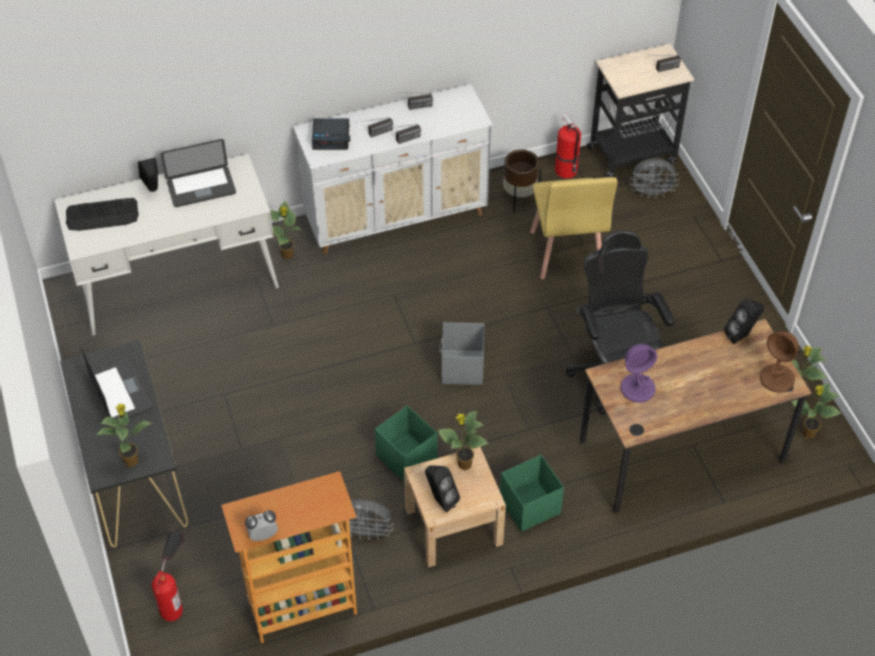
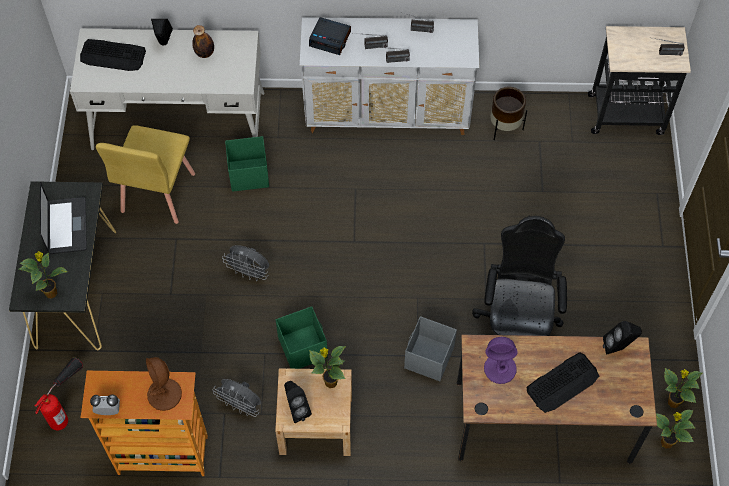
camera: 20 degrees right, 10 degrees up
(201, 187) = (205, 53): laptop -> bottle
(288, 255) = (280, 123): potted plant -> none
(462, 368) = (384, 278): grey storage box -> grey storage box (428, 358)
(529, 506) = (387, 428): green storage box -> green storage box (248, 174)
(566, 252) = (523, 194): yellow chair -> yellow chair (157, 193)
(567, 171) = (559, 113): fire extinguisher -> none
(651, 194) = (627, 159): grey fan -> grey fan (249, 272)
(704, 382) = (563, 383): none -> keyboard
(777, 378) = (631, 401): brown table lamp -> brown table lamp (164, 395)

